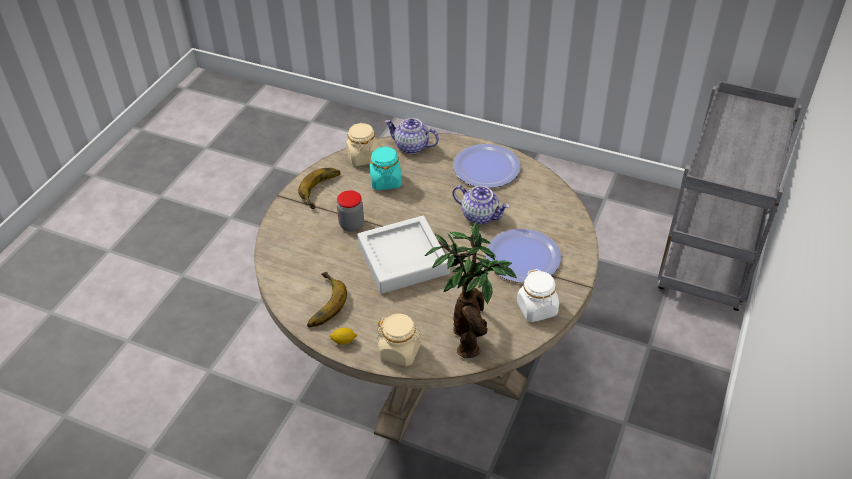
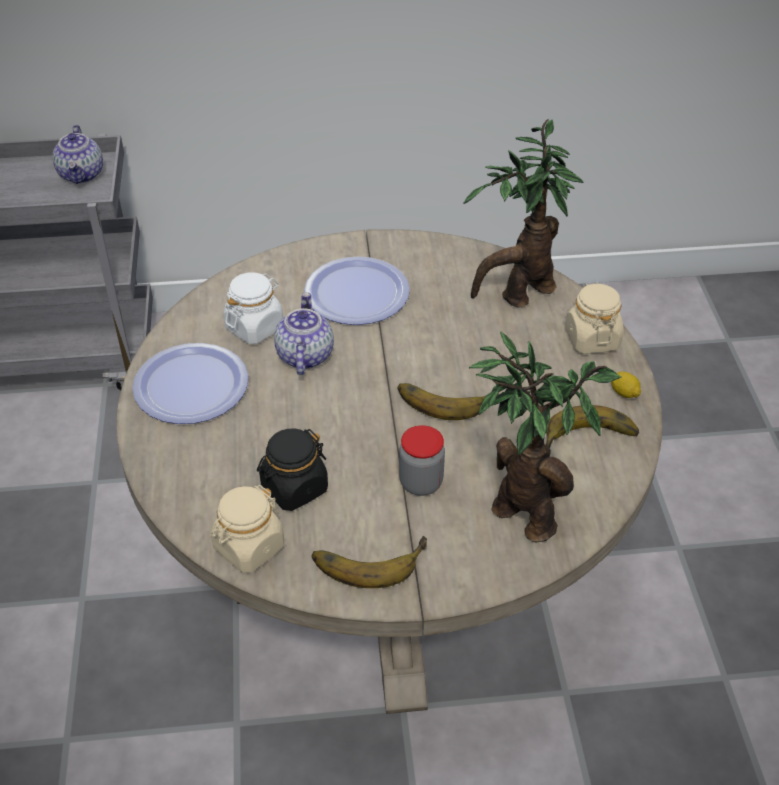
camera: 120 degrees left, 0 degrees up
(302, 253) = (520, 511): none -> potted plant
(385, 181) = (294, 488): turquoise jar -> black jar
(403, 259) = (446, 397): grey tray -> banana
(411, 147) = (185, 494): teapot -> teapot (82, 175)
(537, 309) = (433, 258): white jar -> white jar (255, 327)

